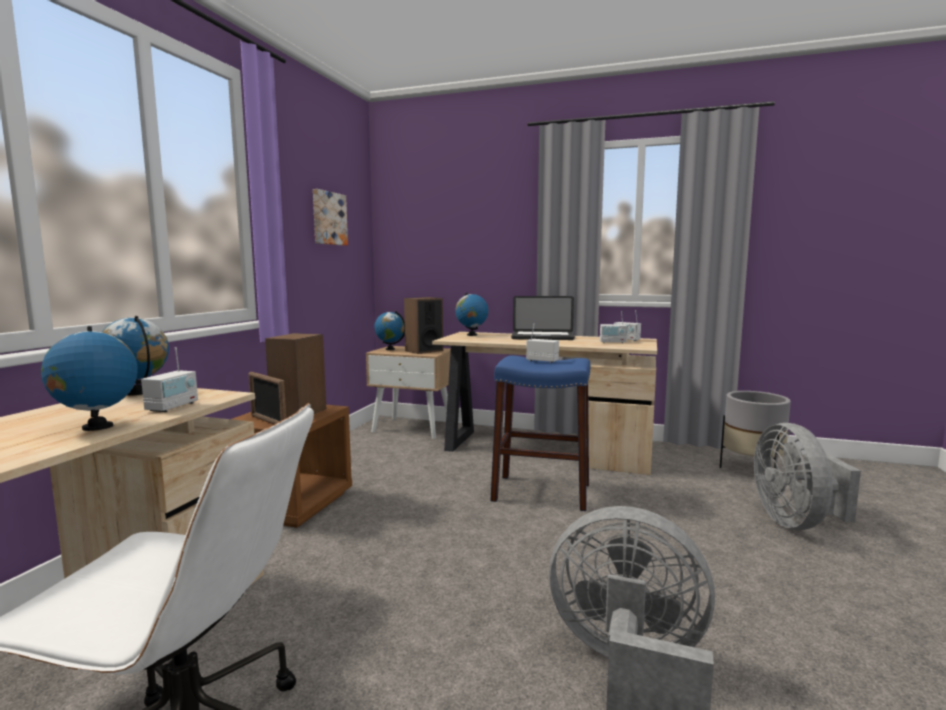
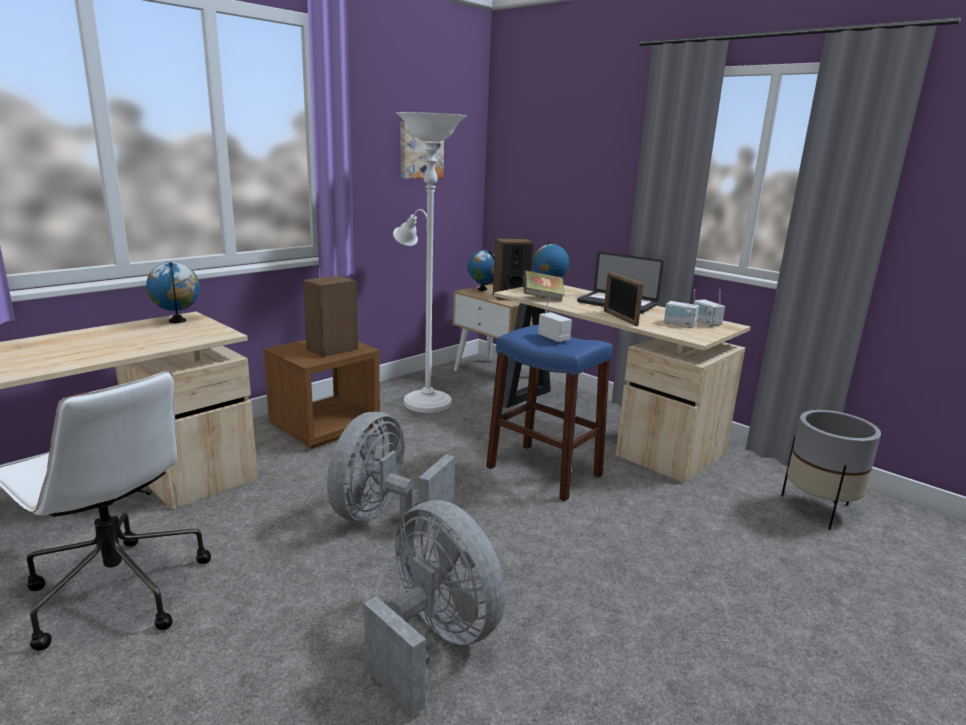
camera: 25 degrees right, 10 degrees up
(97, 427) = (113, 350): globe -> none
(173, 407) = (177, 340): radio -> none
(268, 422) = (299, 354): picture frame -> picture frame (620, 318)
(371, 461) = (424, 401): none -> white floor lamp
(480, 340) = (542, 298): none -> book
(796, 522) = (786, 579): grey fan -> grey fan (383, 516)

